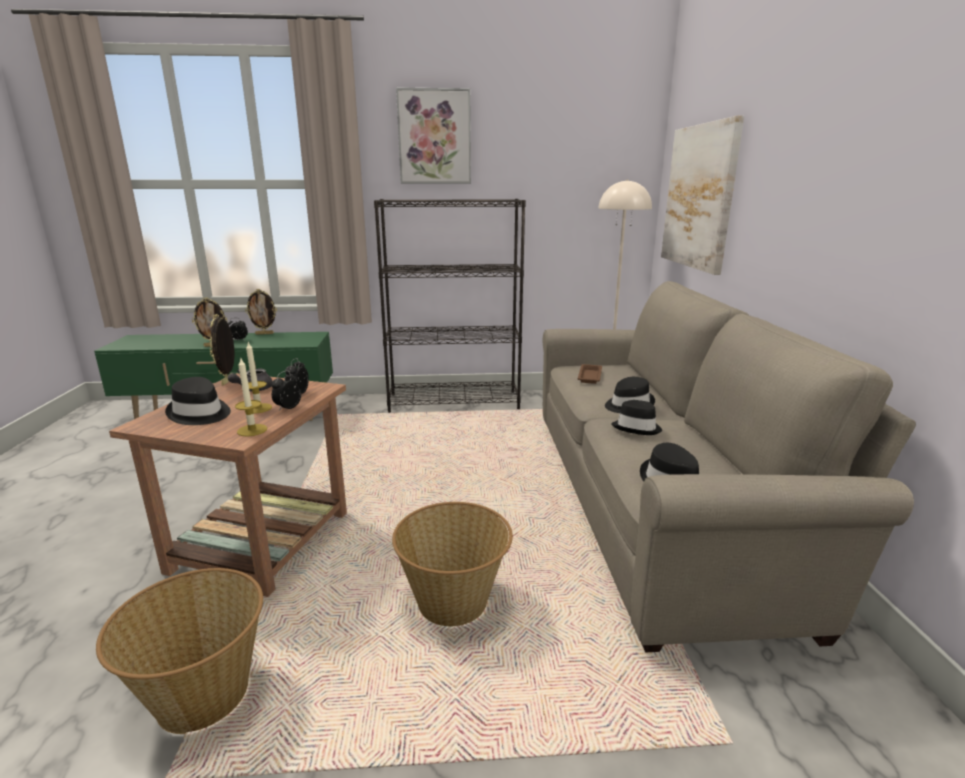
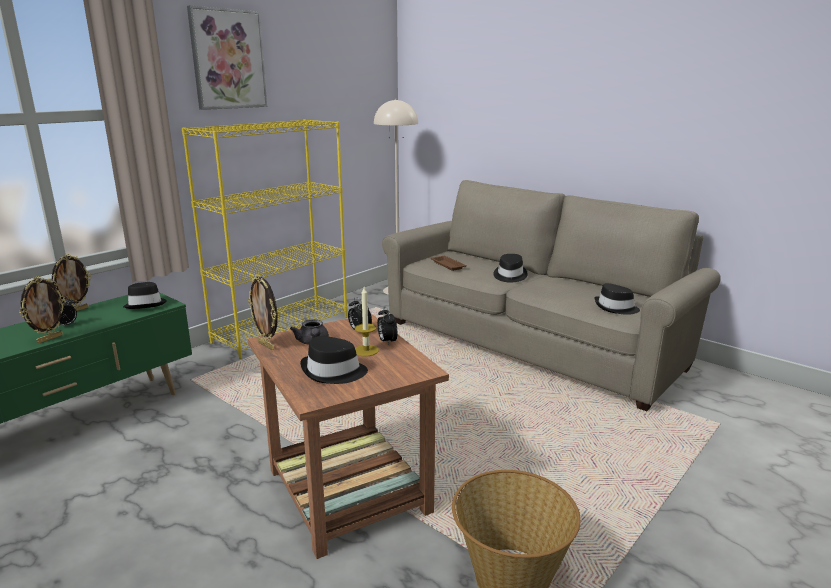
camera: 45 degrees left, 0 degrees up
(252, 430) = (412, 362): candle -> none
(454, 401) = (282, 329): black bookcase -> yellow bookcase
(454, 602) = (537, 444): basket -> none
(637, 428) = (543, 287): black hat -> black hat (146, 304)
(699, 197) = (462, 113): picture -> none

